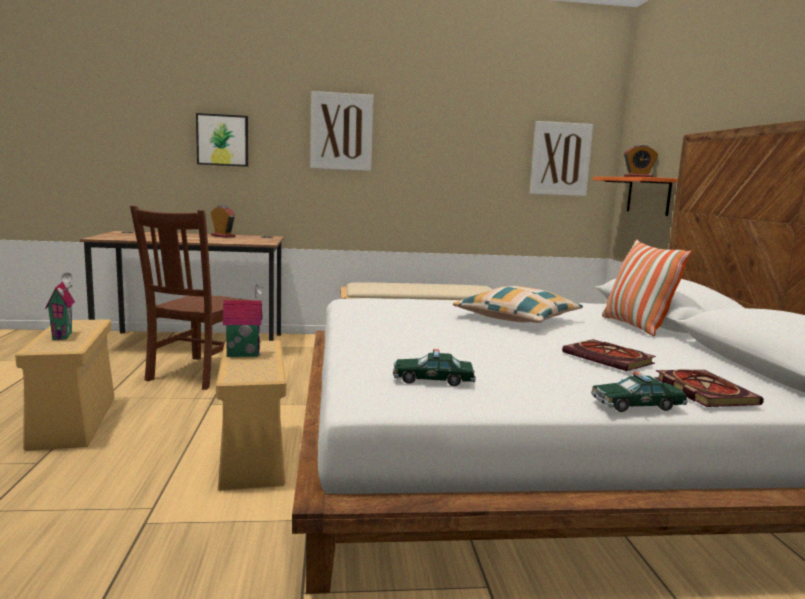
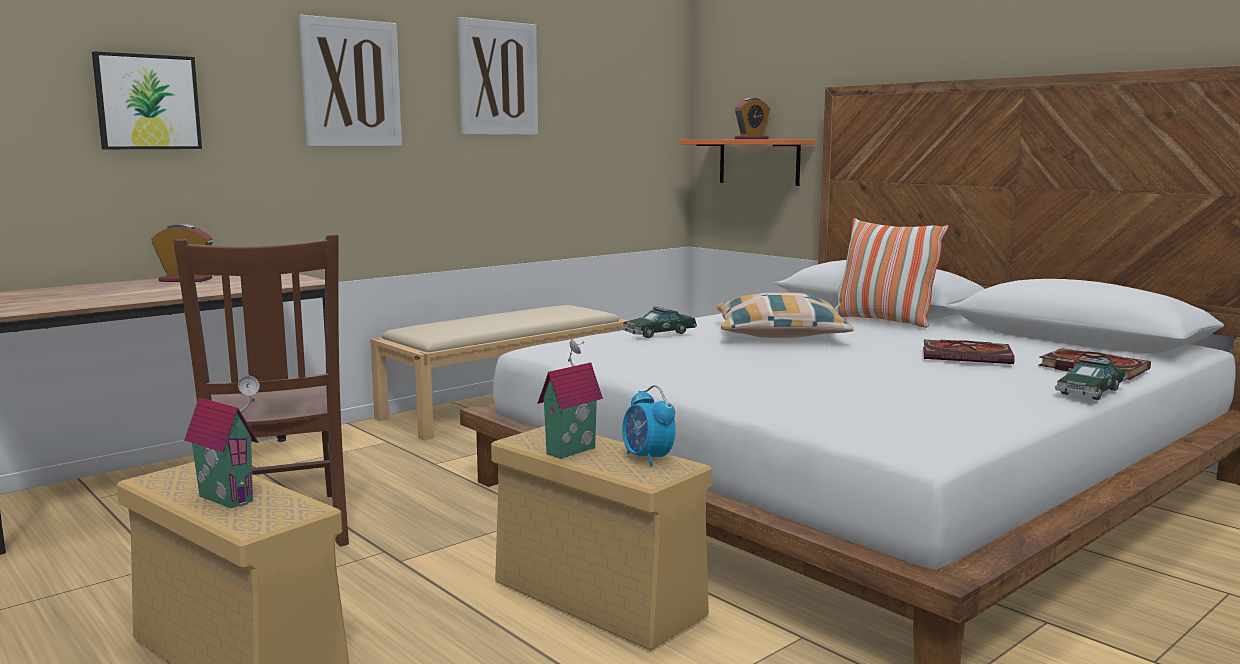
camera: 35 degrees left, 0 degrees up
(264, 368) = (648, 459): none -> alarm clock
(433, 380) = (915, 413): toy car -> toy car (659, 333)
(560, 159) = (632, 117): picture -> picture (498, 78)

